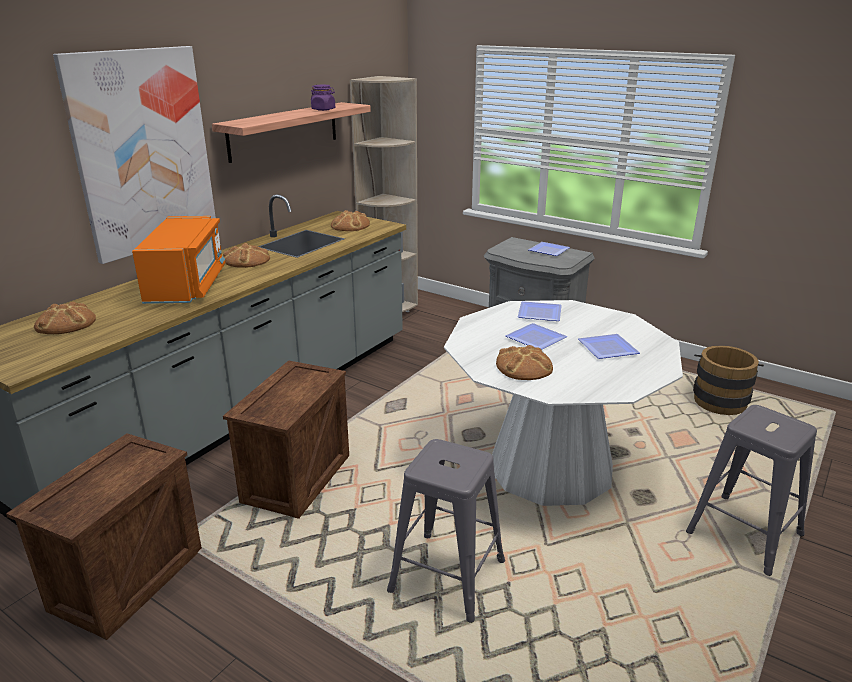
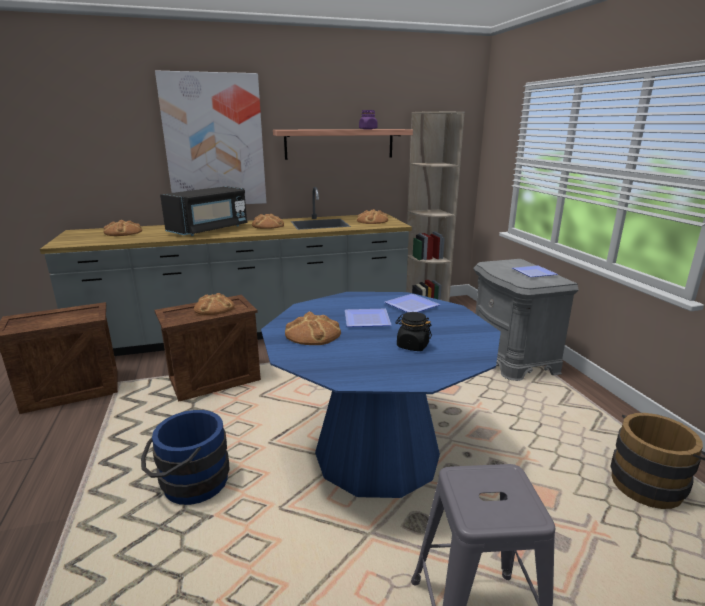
camera: 40 degrees right, 5 degrees down
(187, 285) = (209, 230): orange microwave -> black microwave
(294, 386) = (214, 308): none -> bread
(447, 576) = (189, 485): grey stool -> blue bucket
(550, 467) = (377, 454): white dining table -> blue dining table
(608, 348) = (412, 346): plate -> black jar

